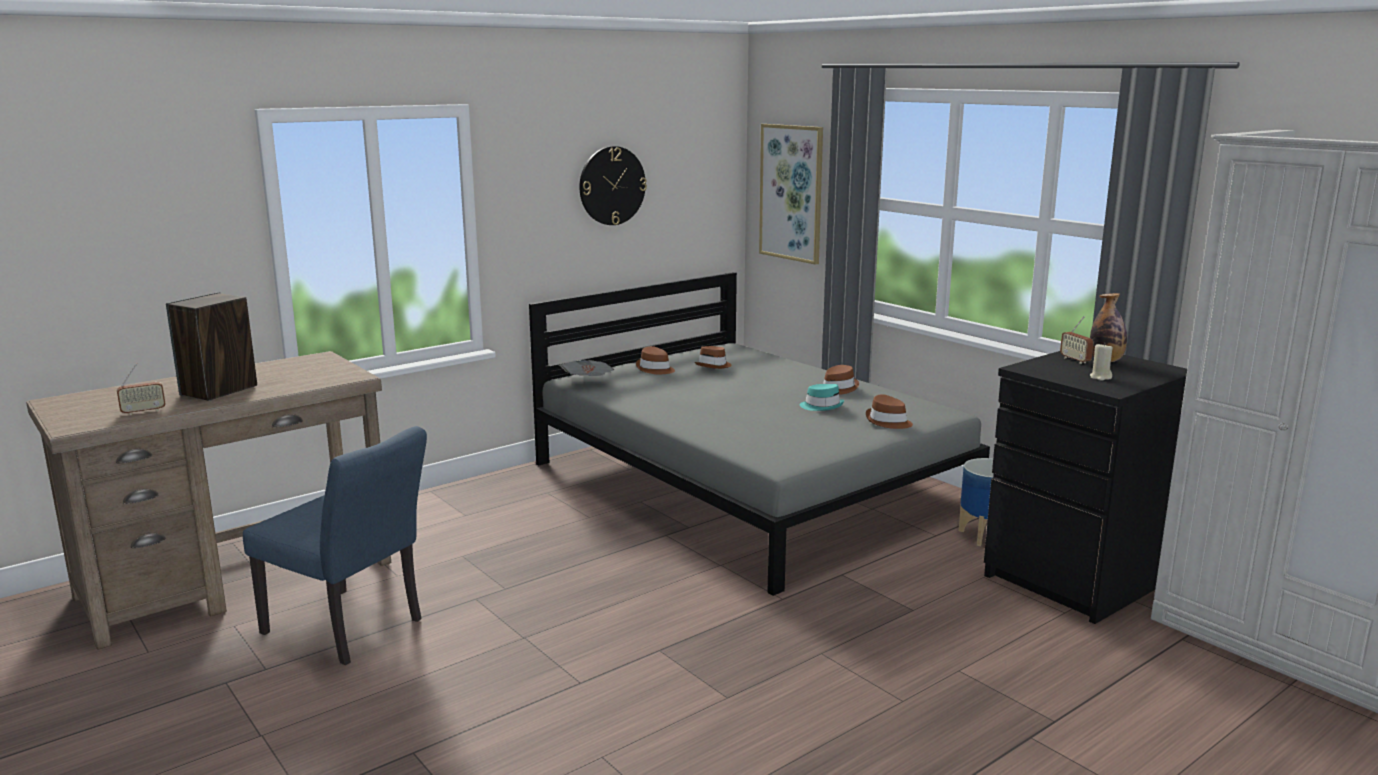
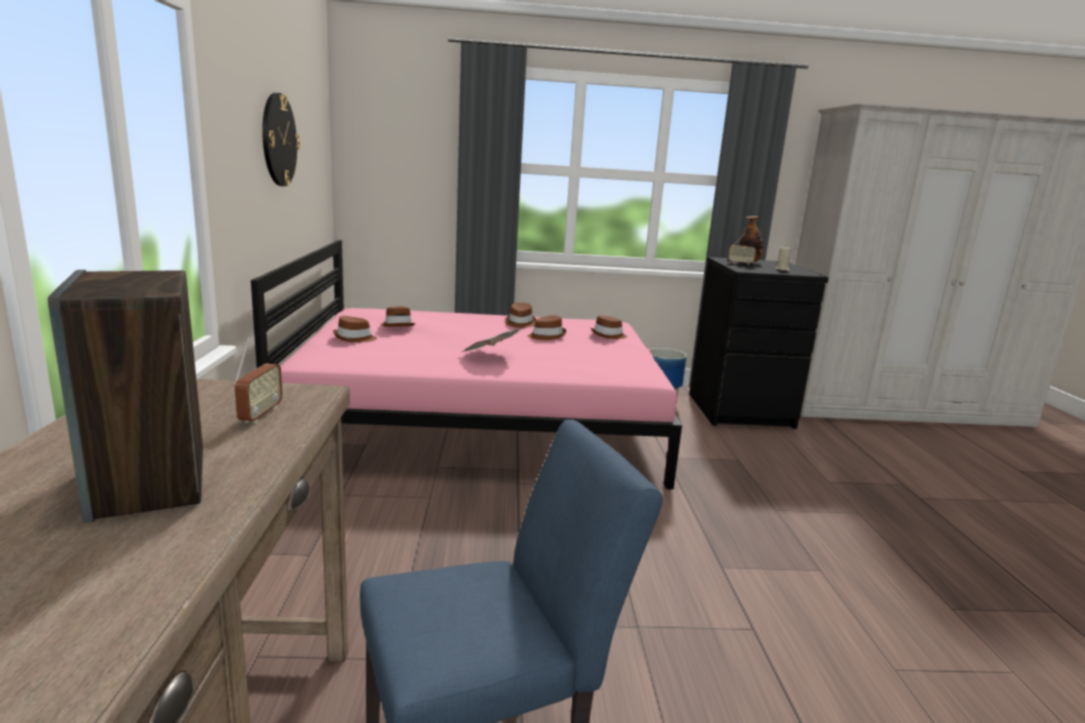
camera: 55 degrees left, 0 degrees up
(143, 412) = (113, 587): radio -> radio (260, 415)
(588, 383) = (331, 362): newspaper -> newspaper (490, 356)
(748, 484) = (478, 423): grey bed -> pink bed
(791, 193) = (397, 160): picture -> none
(822, 406) = (546, 336): turquoise hat -> brown hat

